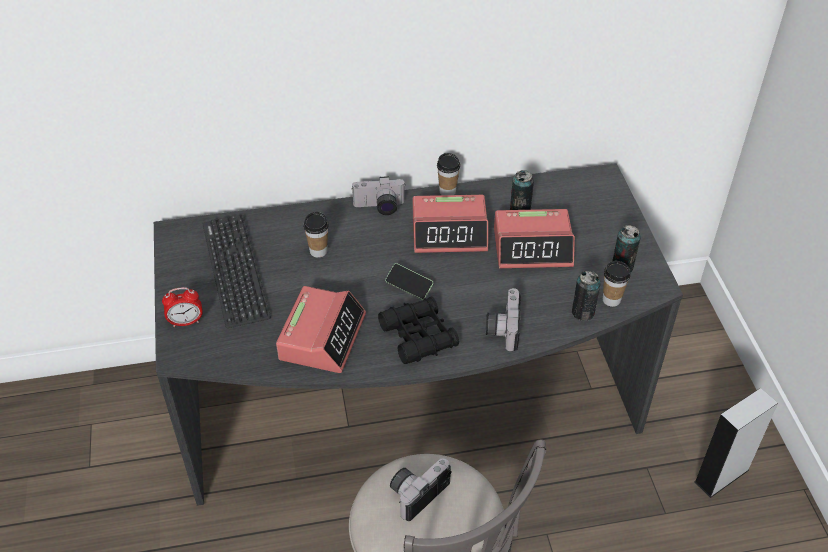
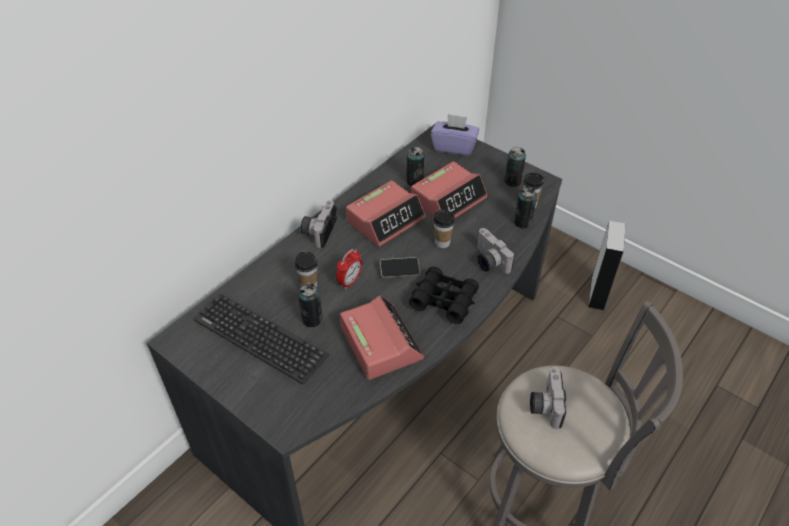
camera: 40 degrees left, 0 degrees up
(186, 322) = (265, 401): alarm clock -> alarm clock (350, 282)
(290, 281) = (312, 319): none -> can
(379, 207) = (318, 231): camera -> camera turned 150 degrees clockwise
(447, 191) = (353, 194): cup -> cup (442, 243)
(601, 198) = (454, 147): none -> purple tissue box

